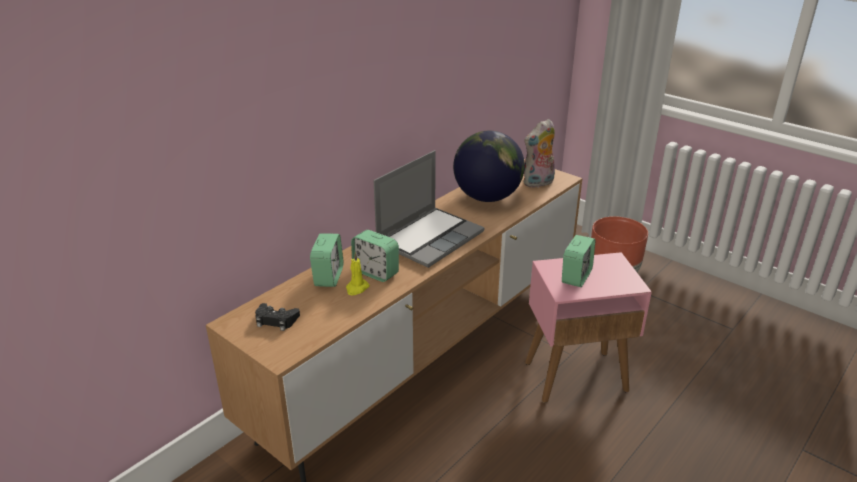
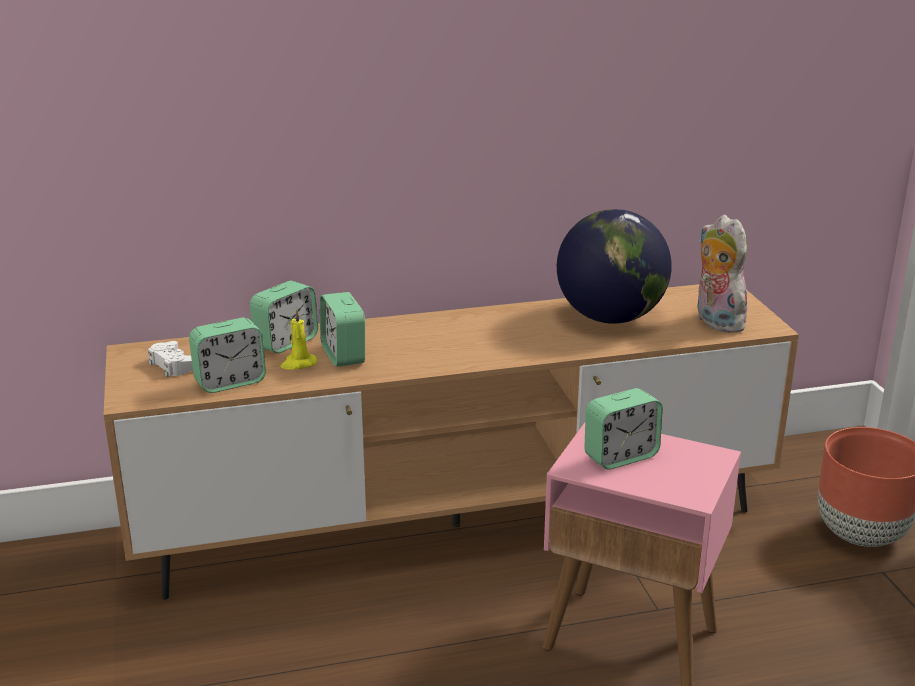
camera: 35 degrees right, 5 degrees down
(276, 320) = (173, 365): black game controller -> white game controller
(331, 317) = (230, 382): none -> alarm clock
(430, 238) = (462, 340): laptop -> none
(538, 183) = (715, 322): plush toy -> plush toy turned 60 degrees clockwise

